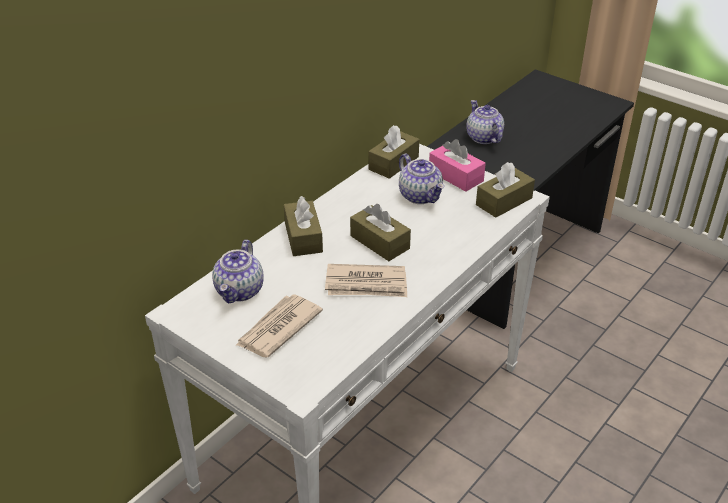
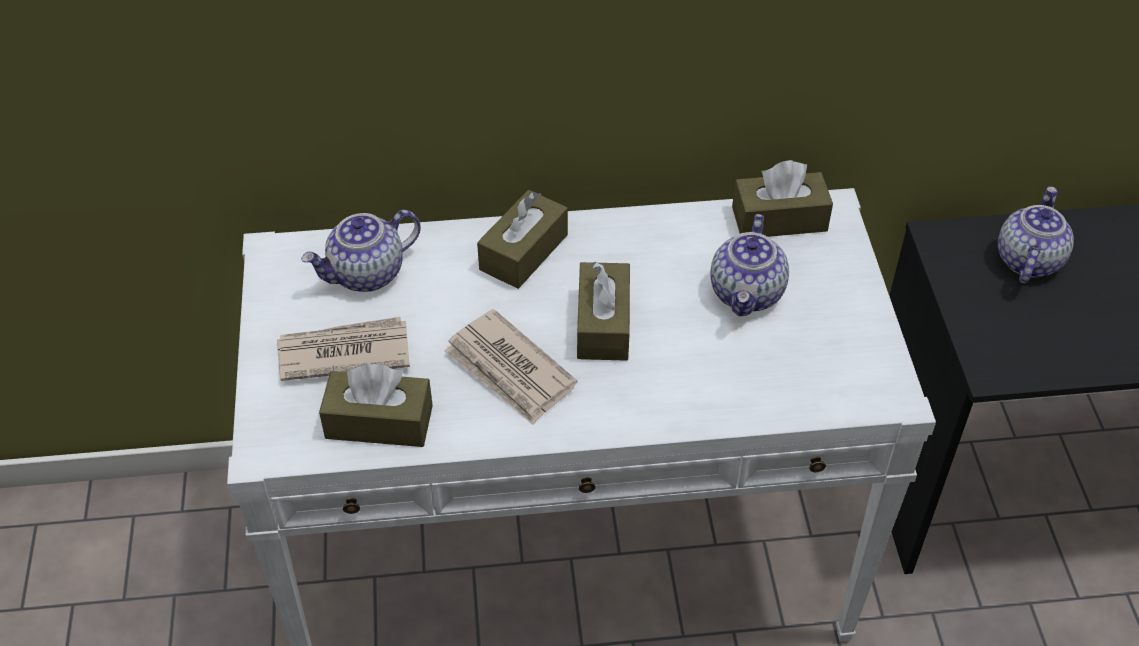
camera: 45 degrees right, 10 degrees up
(455, 176) = (839, 295): pink tissue box -> none
(504, 201) = (853, 382): brown tissue box -> brown tissue box (379, 422)

